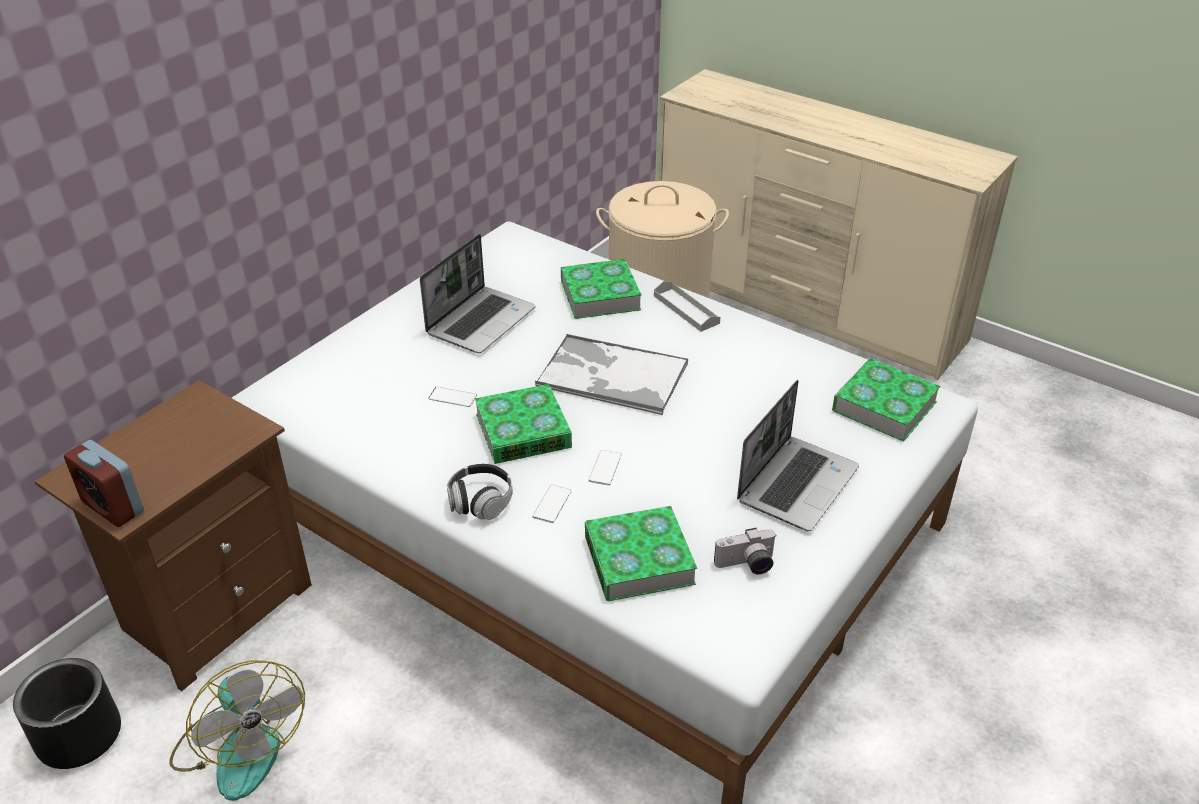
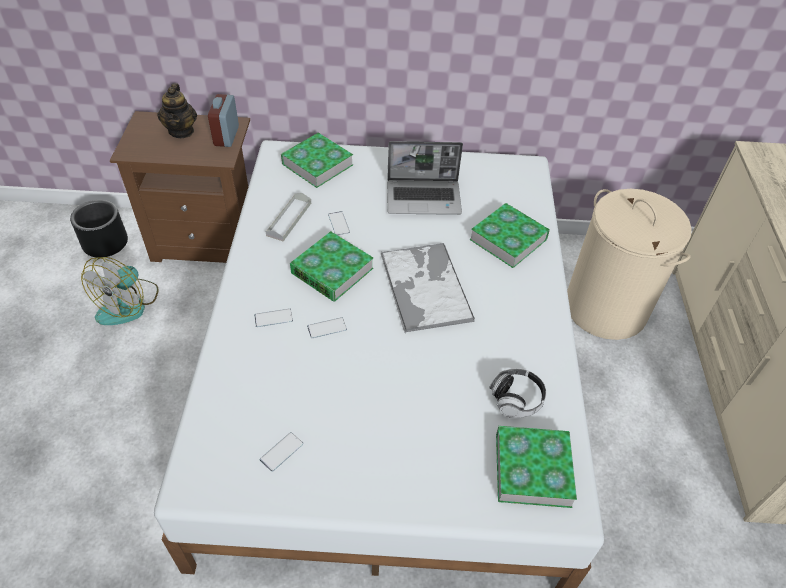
camera: 55 degrees right, 10 degrees up
(113, 507) = (131, 145): alarm clock -> alarm clock (226, 136)
(146, 448) = (181, 131): none -> teapot
(480, 502) = (253, 284): headphones -> headphones (516, 399)
(638, 560) = (249, 387): book -> book (317, 164)
(686, 309) = (538, 292): grey tray -> grey tray (289, 219)
(747, 565) = (281, 452): camera -> phone
(797, 483) = (390, 446): laptop -> none

